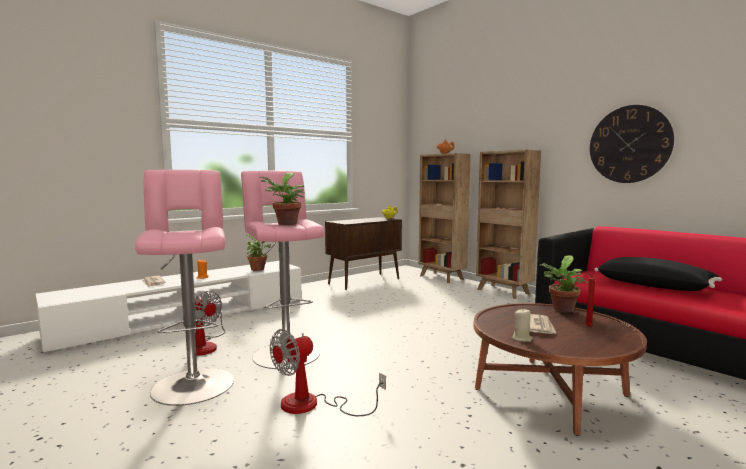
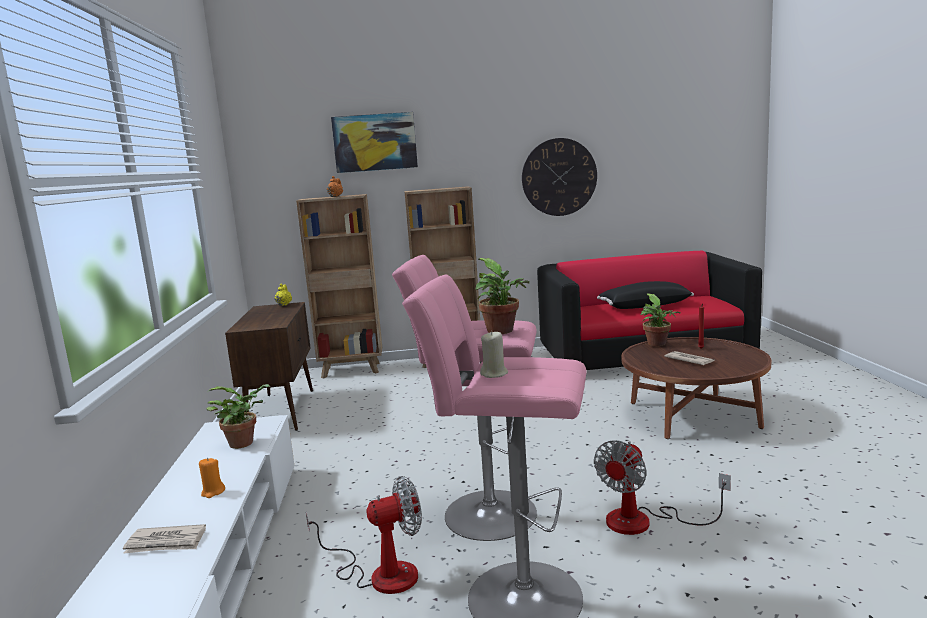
camera: 55 degrees left, 5 degrees up
(312, 405) = (644, 521): fan -> fan turned 45 degrees clockwise
(482, 116) = (375, 142): none -> picture
(522, 338) = (713, 372): beige candle -> beige candle (494, 374)

